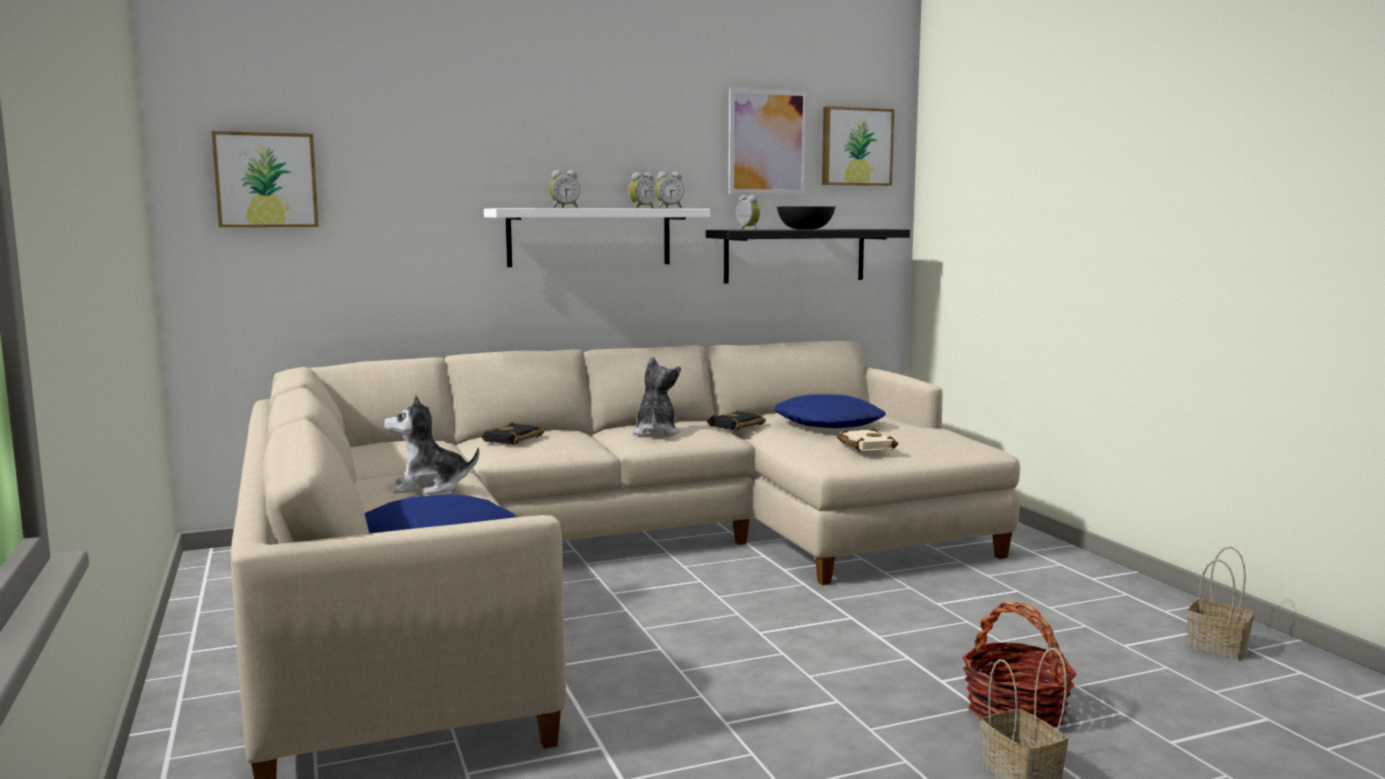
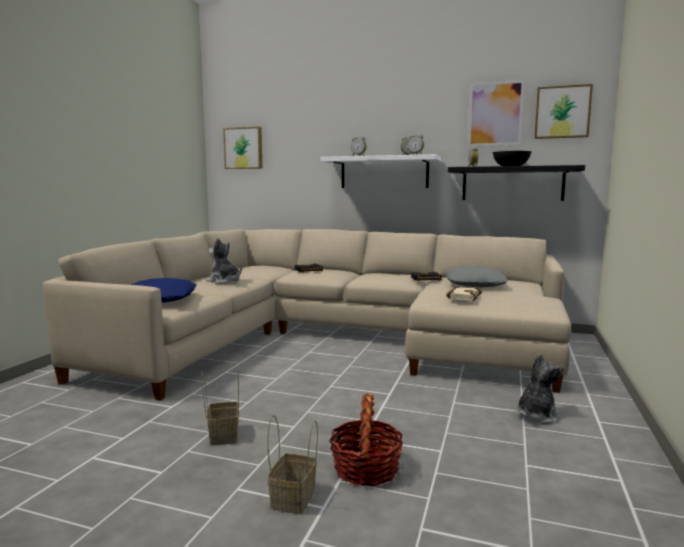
camera: 40 degrees right, 0 degrees up
(656, 432) = (377, 276): plush toy -> plush toy (536, 415)
(829, 423) = (475, 284): blue pillow -> grey pillow
(1215, 647) = (600, 493): basket -> basket (223, 435)

